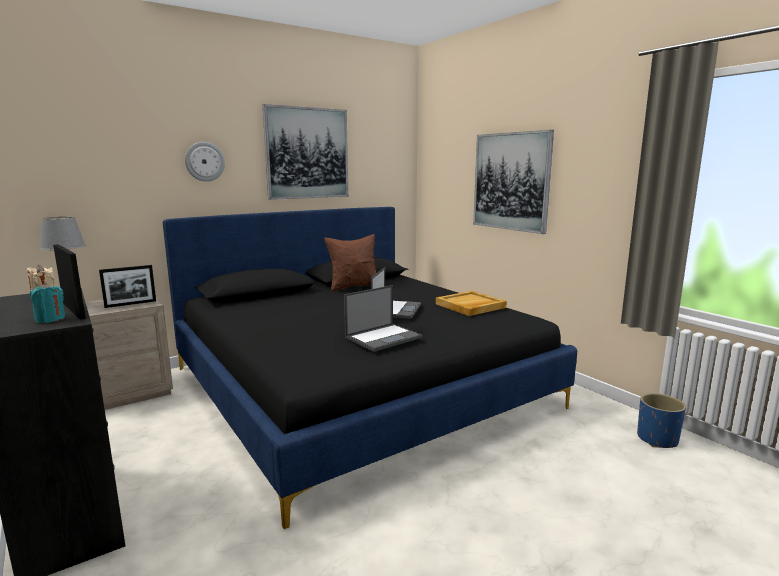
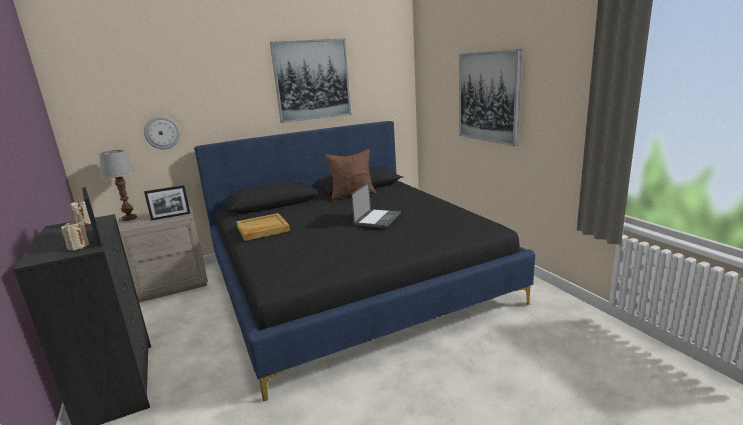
camera: 10 degrees right, 5 degrees up
(50, 319) = (78, 246): turquoise candle -> beige candle
(204, 161) = (224, 95): wall clock -> wall clock (162, 132)
(384, 337) = (353, 247): laptop -> none
(470, 306) = (443, 214): beige tray -> beige tray (262, 229)
(657, 439) = (602, 336): blue planter -> none

